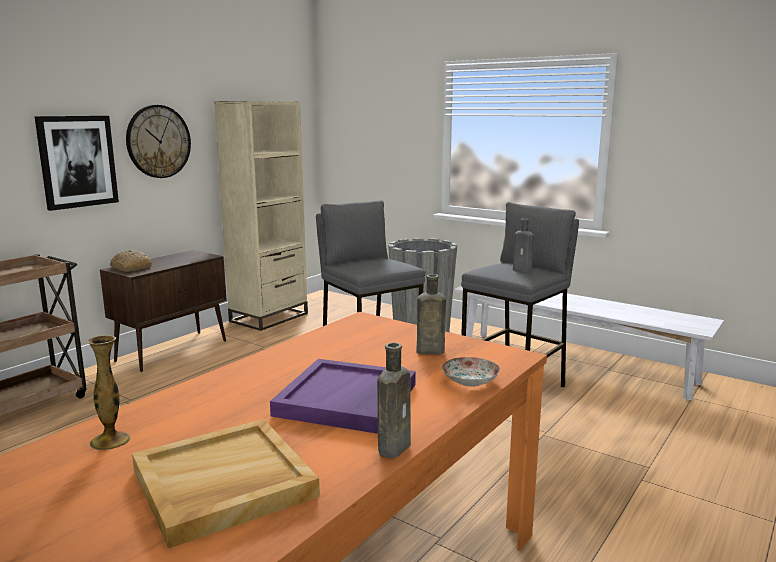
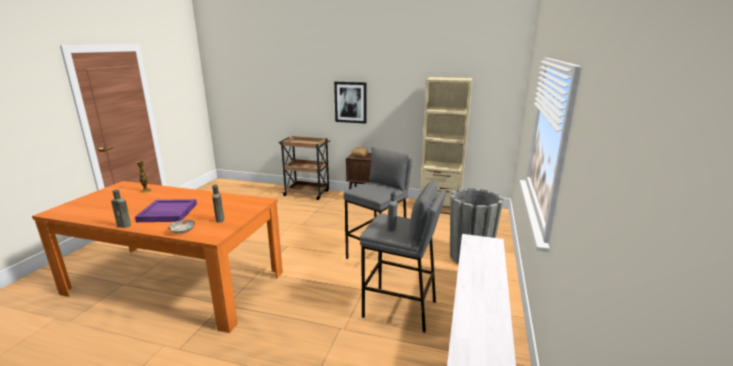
camera: 70 degrees right, 5 degrees up
(158, 141) = (392, 96): wall clock -> none
(222, 484) = (111, 208): beige tray -> none

